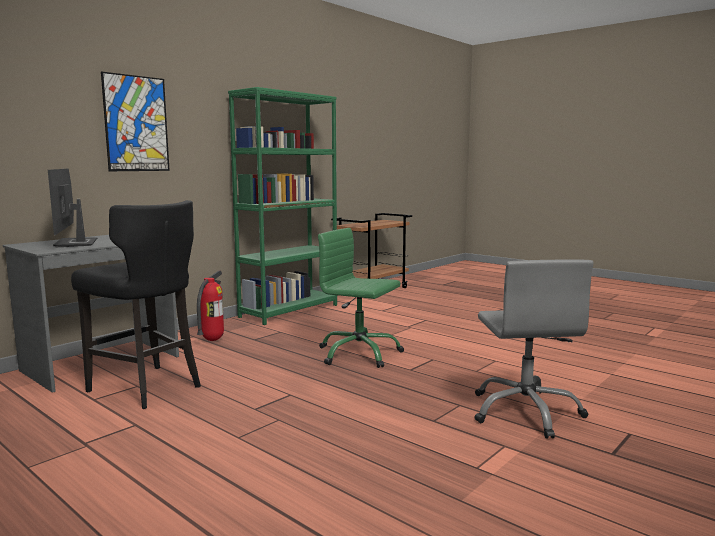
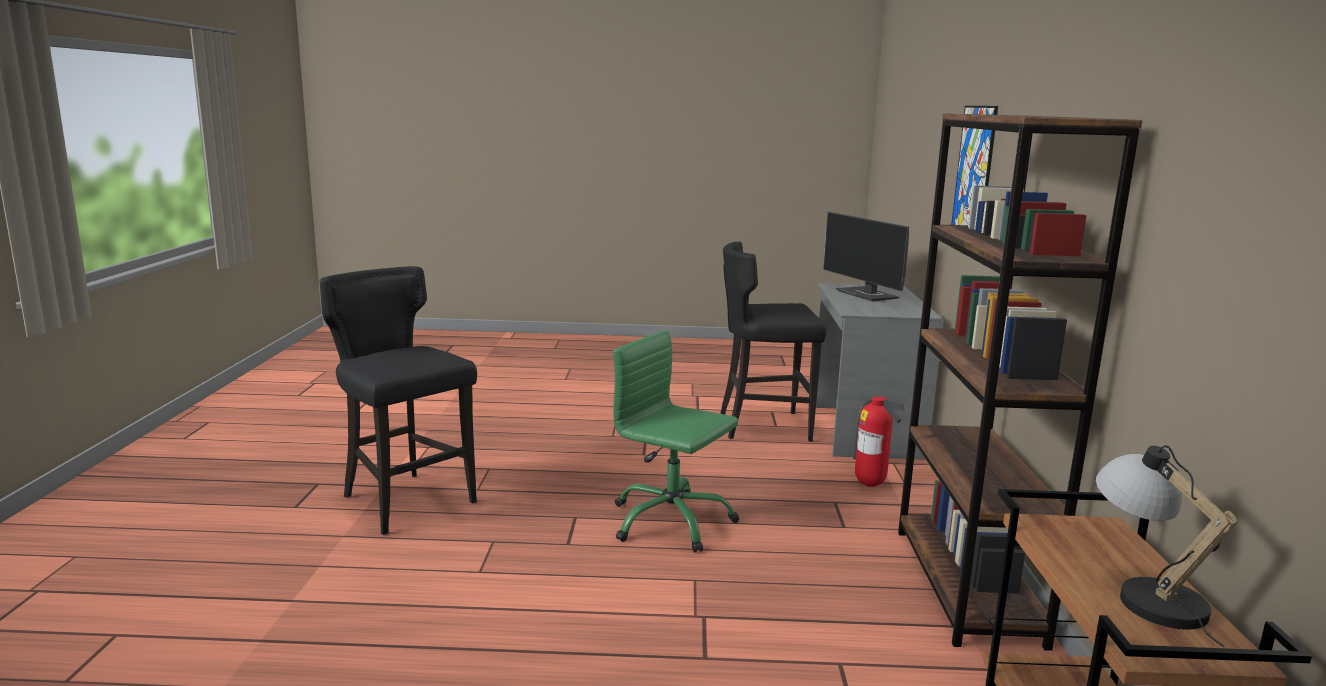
camera: 140 degrees right, 5 degrees up
(76, 243) = (867, 295): monitor -> monitor turned 150 degrees counterclockwise
(289, 311) = (966, 585): green bookcase -> brown bookcase
(358, 354) = (671, 521): green office chair -> green office chair turned 135 degrees counterclockwise
(374, 222) = (1145, 594): none -> table lamp
(525, 412) = (406, 501): grey office chair -> black stool

